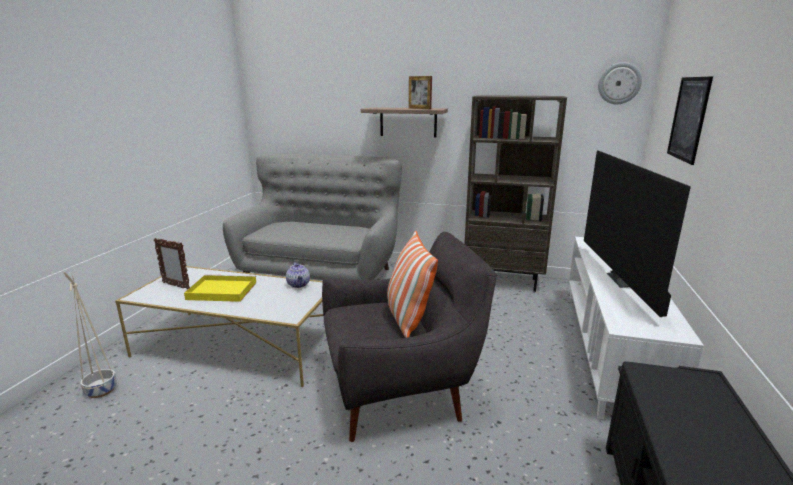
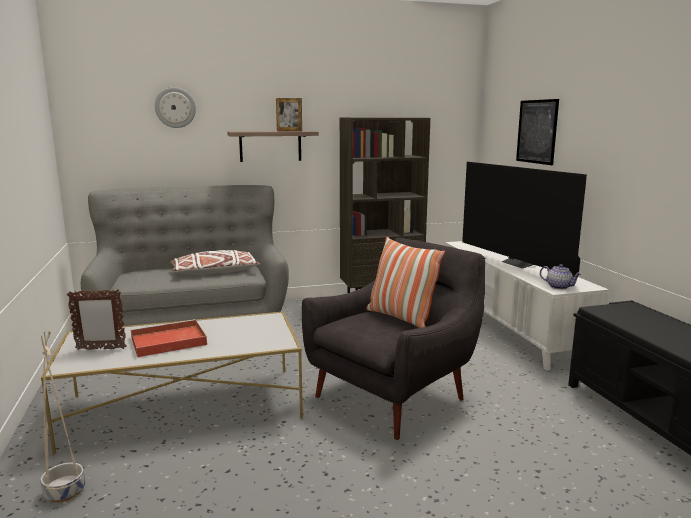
camera: 30 degrees left, 5 degrees down
(220, 291) = (167, 341): yellow tray -> red tray
(299, 284) = (247, 320): teapot -> teapot (559, 287)
(331, 233) = (215, 272): none -> white pillow
(619, 83) = (455, 106): wall clock -> wall clock (175, 107)

